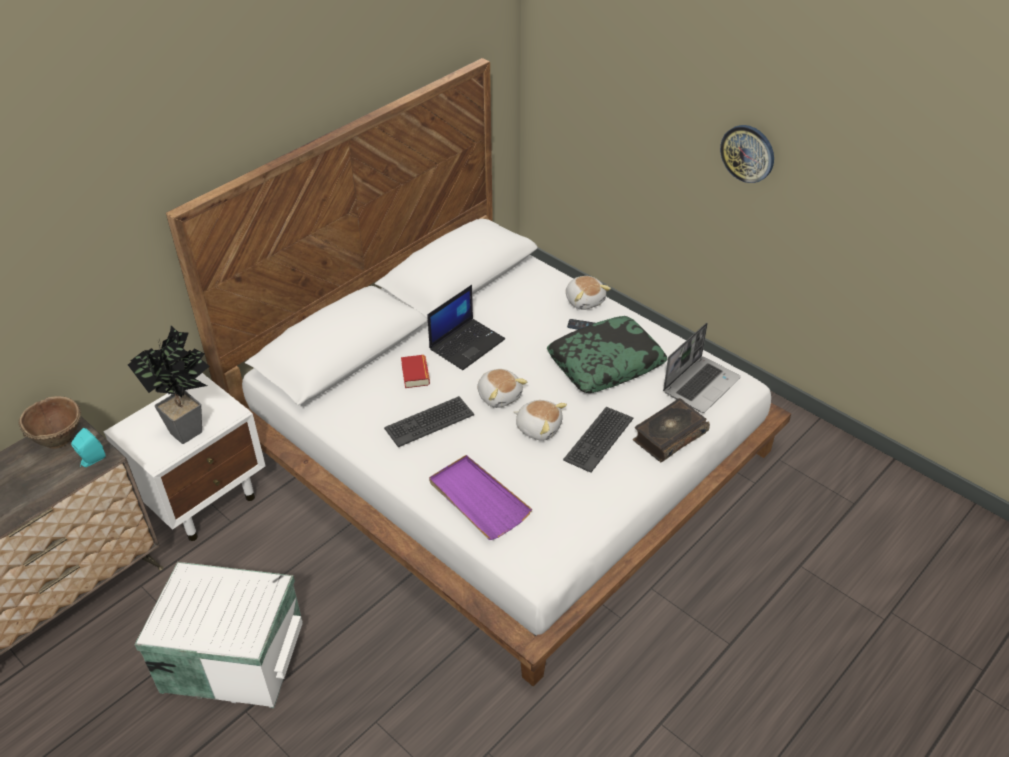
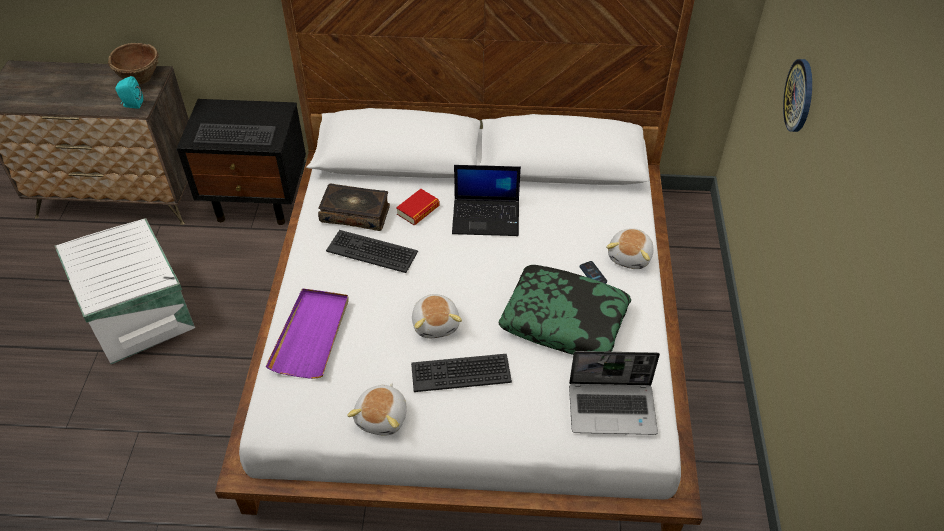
camera: 50 degrees right, 5 degrees up
(192, 431) = (235, 136): potted plant -> keyboard
(204, 499) = (258, 201): white nightstand -> black nightstand
(499, 395) = (445, 275): plush toy -> plush toy (383, 417)
(669, 436) = (516, 423): book -> book (355, 213)
(748, 153) = (837, 207): wall clock -> wall clock (799, 95)

